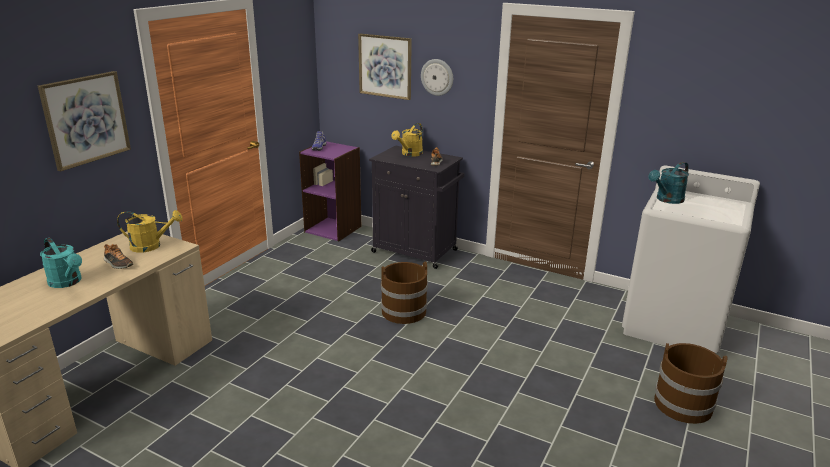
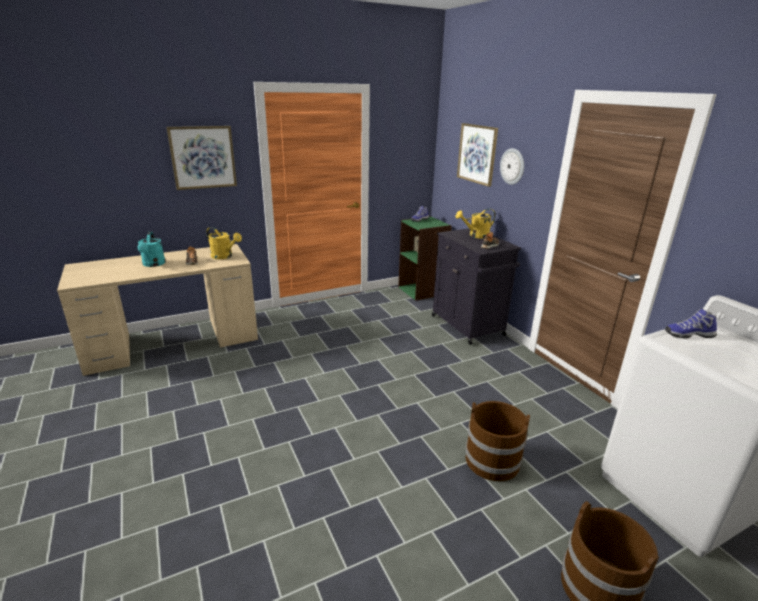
camera: 35 degrees right, 0 degrees up
(333, 229) = (422, 291): purple bookcase -> green bookcase
(404, 311) = (405, 368): brown bucket -> brown bucket (492, 460)
(667, 200) = (688, 334): turquoise watering can -> shoe

